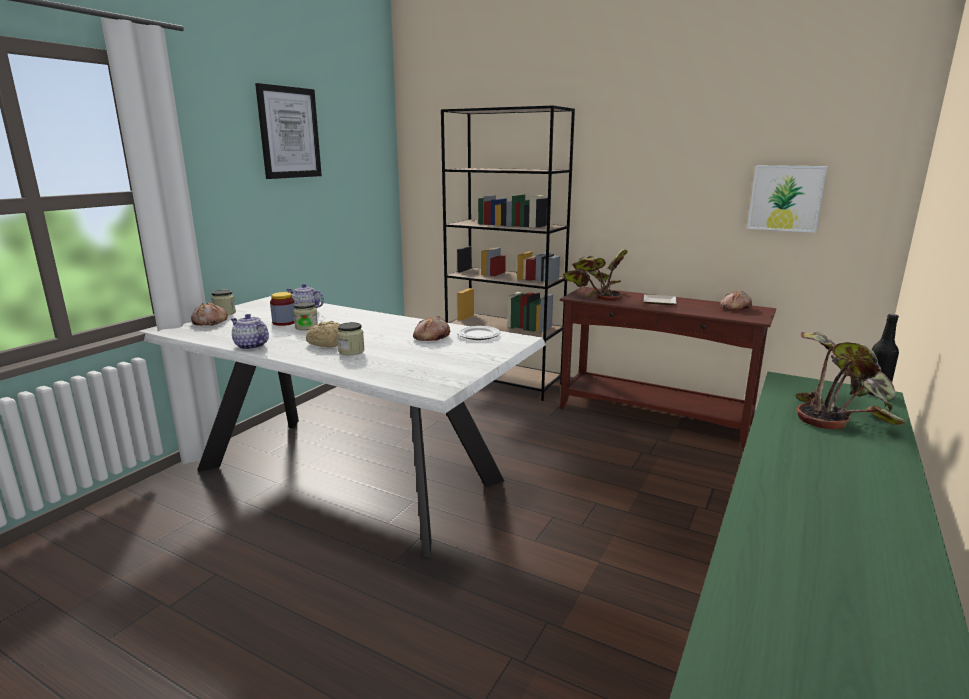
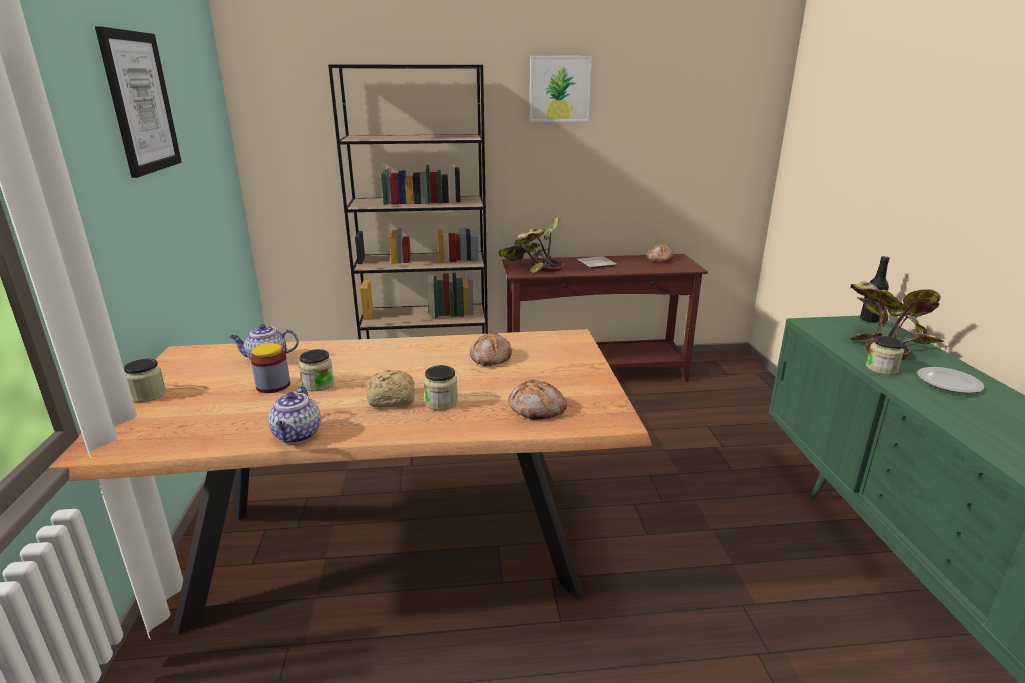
camera: 35 degrees left, 5 degrees up
(209, 322) = (153, 416): bread -> bread (537, 409)
(250, 346) = (297, 435): teapot -> teapot turned 90 degrees counterclockwise
(348, 474) = (392, 547): white dining table -> brown dining table
(479, 335) = (531, 342): plate -> plate (949, 383)
(781, 428) = (881, 369): none -> jar
(785, 198) = (686, 154): picture -> picture (559, 89)

